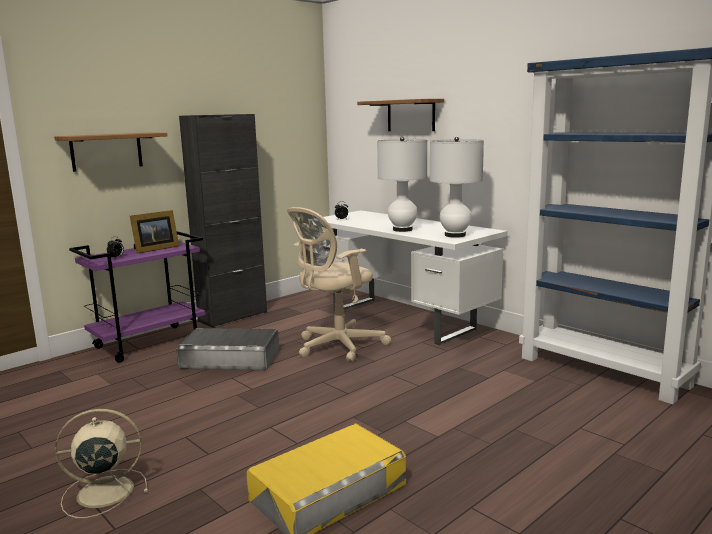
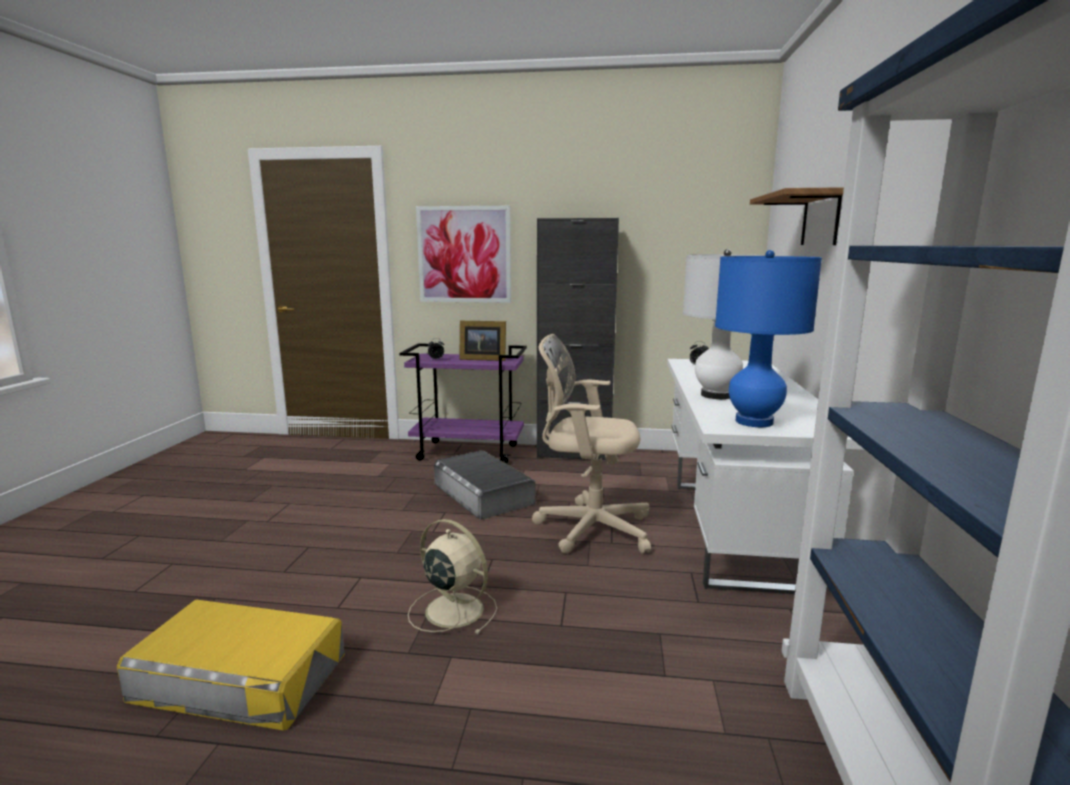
camera: 50 degrees right, 0 degrees up
(102, 492) = (192, 558): beige fan -> beige fan (452, 609)
(106, 151) = (464, 254): shelf -> picture
(455, 235) = (754, 422): white table lamp -> blue table lamp

